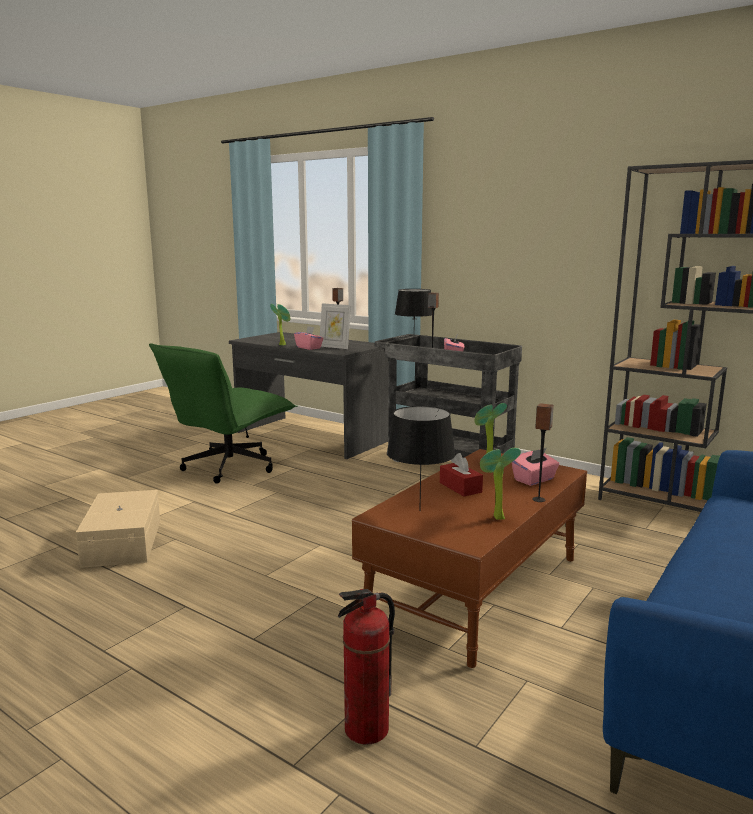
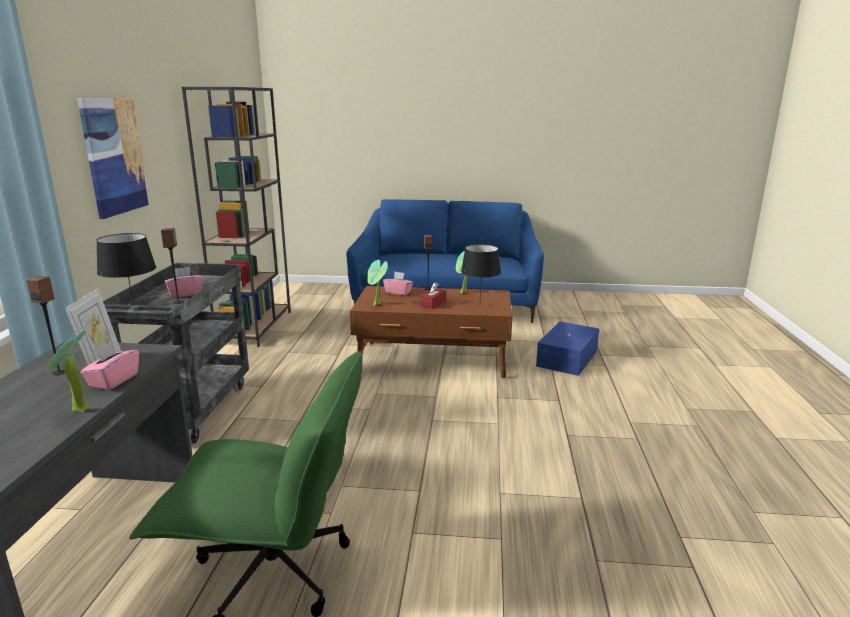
camera: 120 degrees left, 5 degrees up
(125, 542) = (539, 520): beige storage box -> none
(366, 730) = (568, 358): fire extinguisher -> blue storage box
(515, 239) = (114, 156): none -> picture

